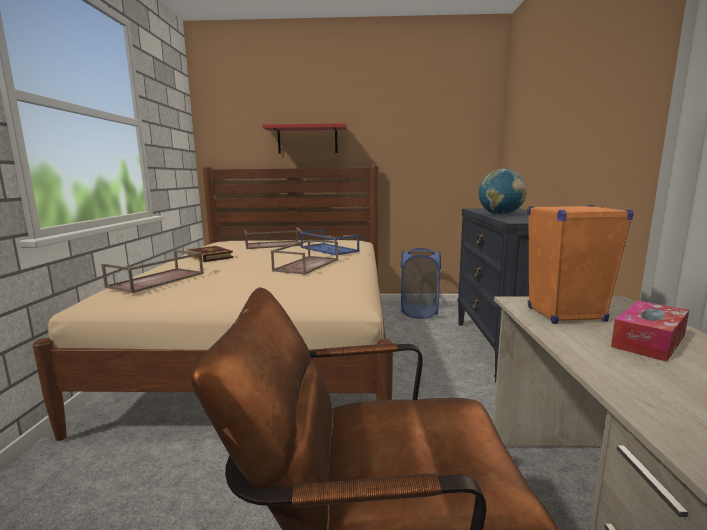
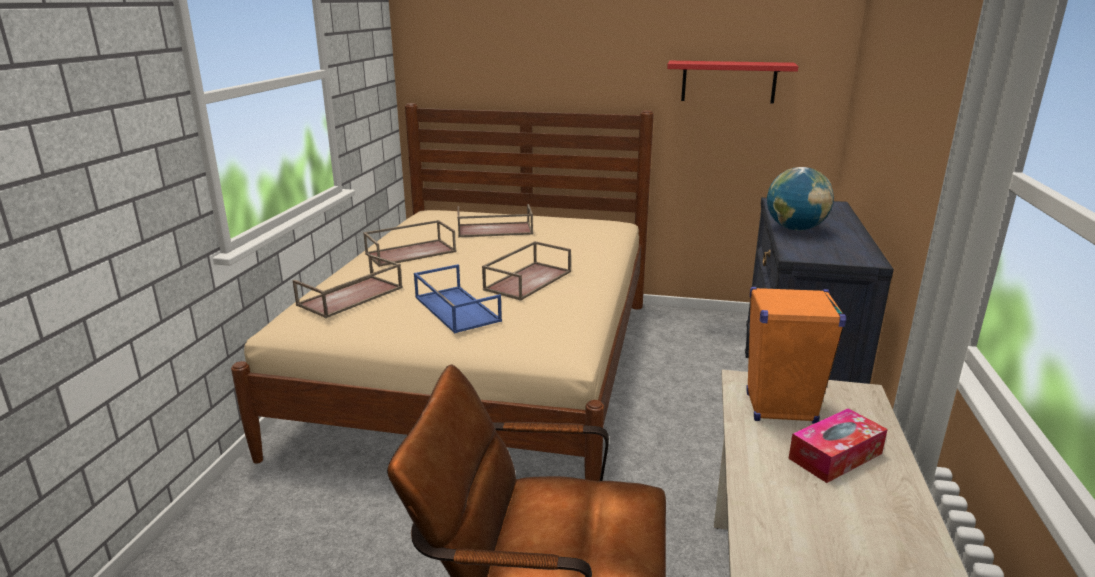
camera: 10 degrees right, 10 degrees up
(210, 257) = (411, 252): book -> brown tray
(307, 140) = (551, 69): red shelf -> red shelf (728, 81)
(328, 249) = (565, 246): blue tray -> blue tray (455, 309)
(419, 312) = (697, 329): blue laundry basket -> none

